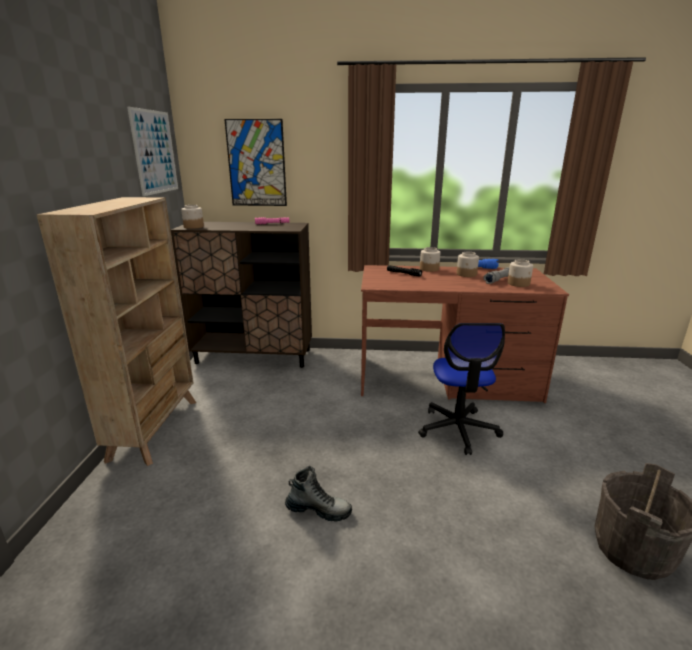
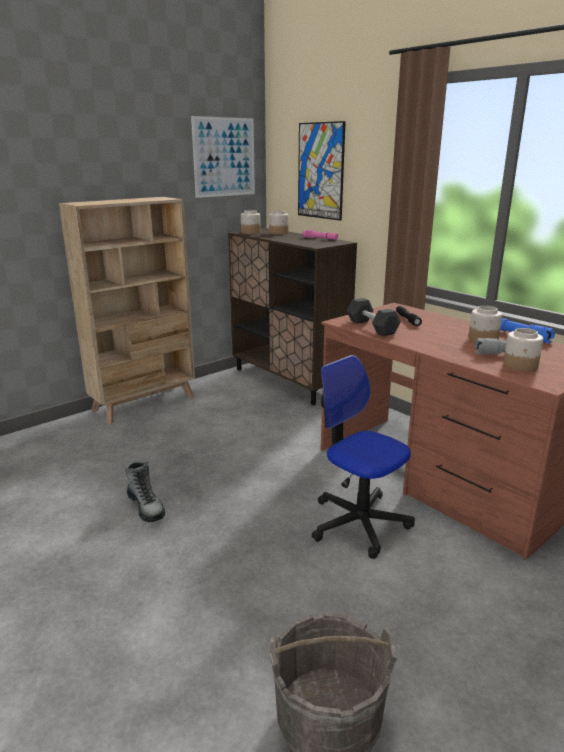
camera: 45 degrees right, 0 degrees up
(400, 284) = (372, 327): none -> grey dumbbell
(429, 269) = (454, 322): jar -> jar (279, 233)
(458, 429) = (359, 523): office chair -> office chair turned 90 degrees clockwise

